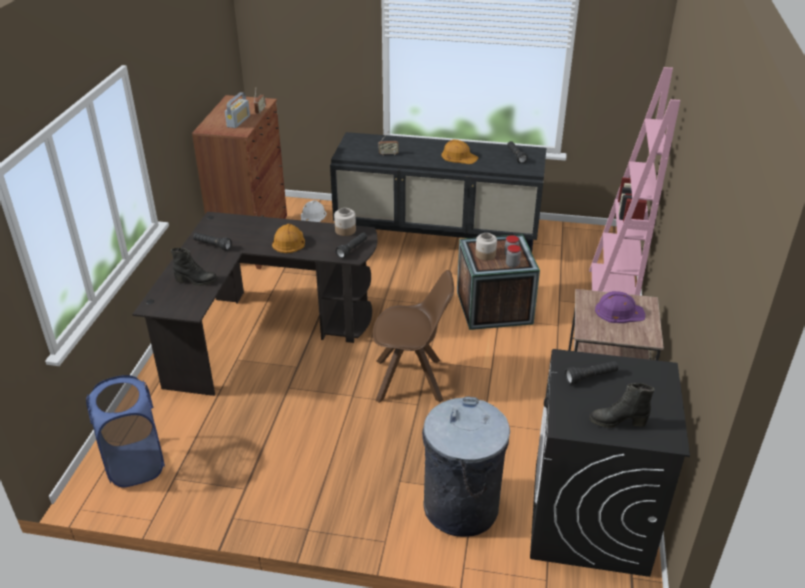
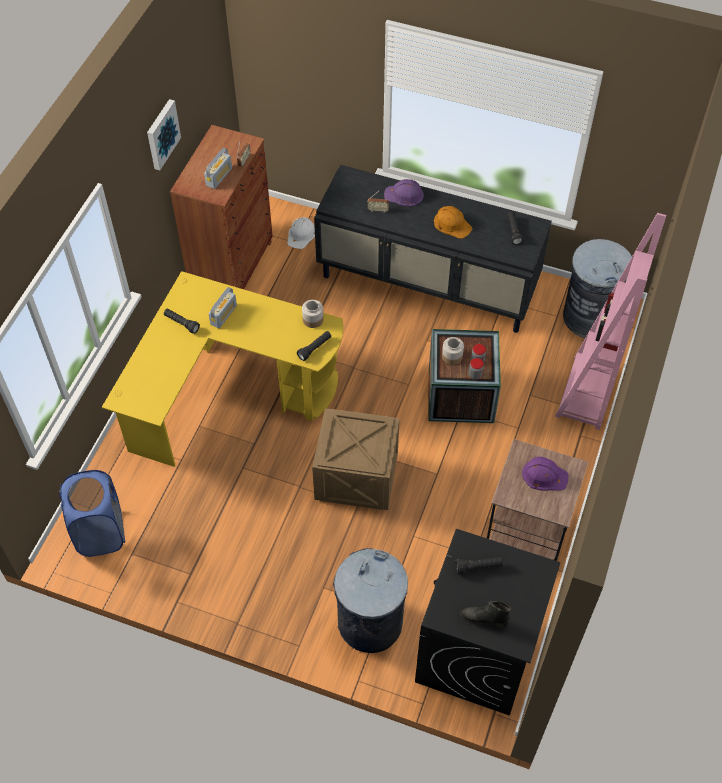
camera: 10 degrees right, 20 degrees up
(182, 65) = (161, 134): none -> picture
(196, 281) = (162, 372): black boot -> none
(255, 236) = (223, 315): none -> radio
(261, 330) = (226, 392): black desk -> yellow desk
(289, 241) = (255, 328): orange hard hat -> none
(409, 144) = (404, 195): none -> purple hard hat
(411, 380) = (358, 477): brown chair -> crate
(591, 243) = (590, 316): none -> grey trash can

